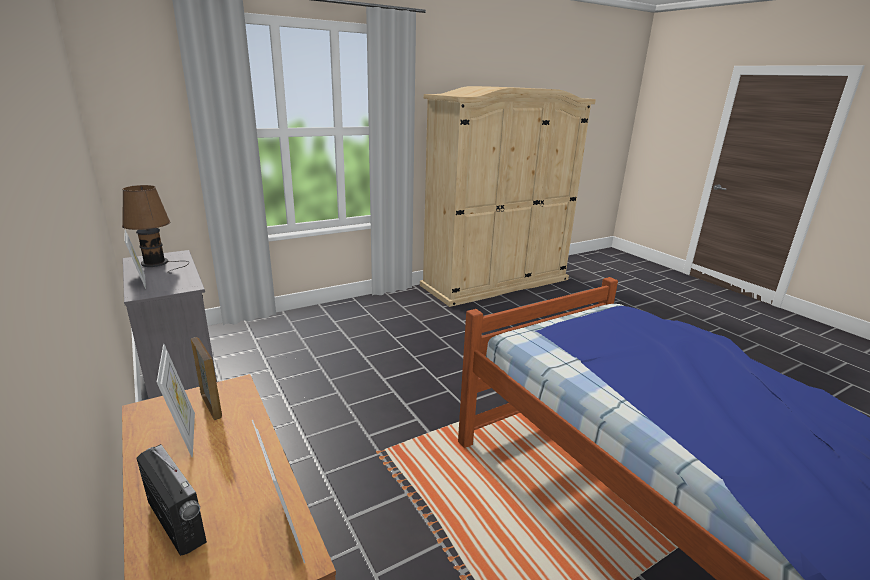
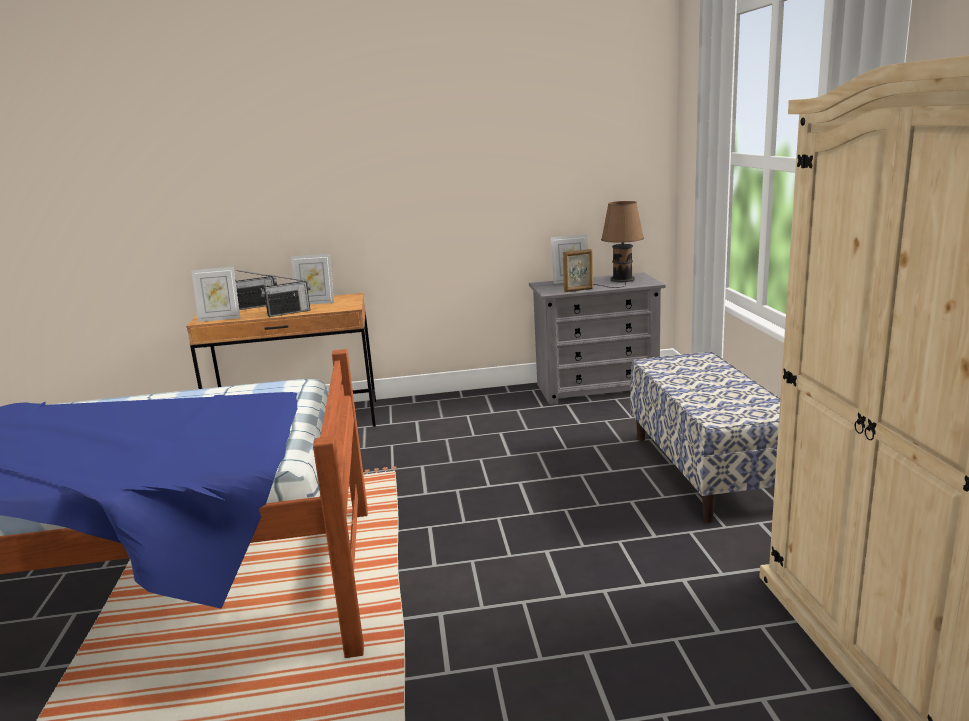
camera: 115 degrees right, 5 degrees down
(211, 406) = (336, 304): picture frame -> picture frame (578, 290)
(253, 442) = (289, 312): none -> radio
(349, 319) = (706, 471): none -> bench

